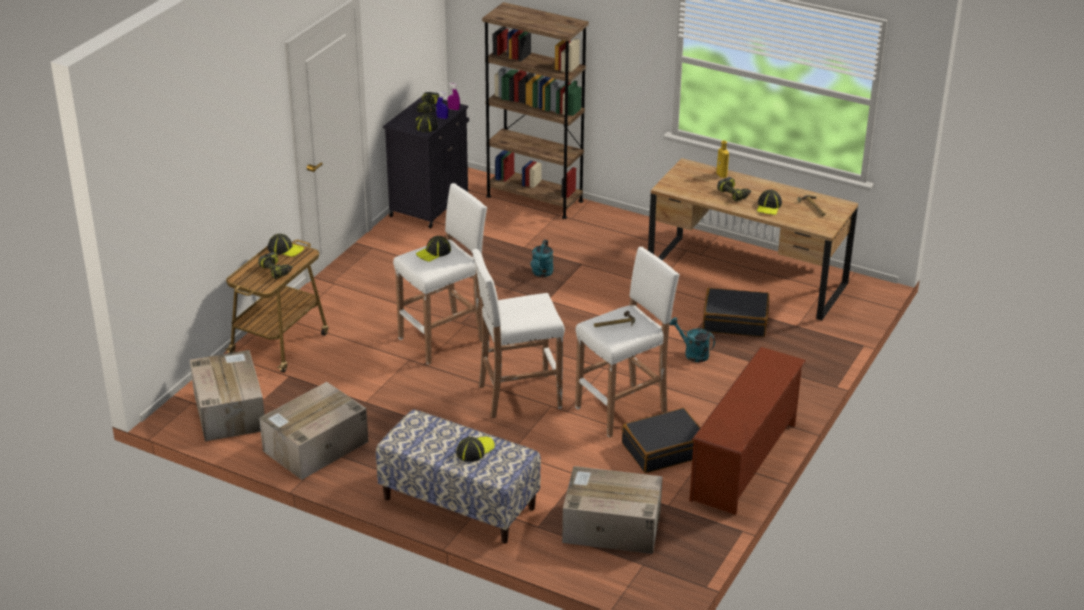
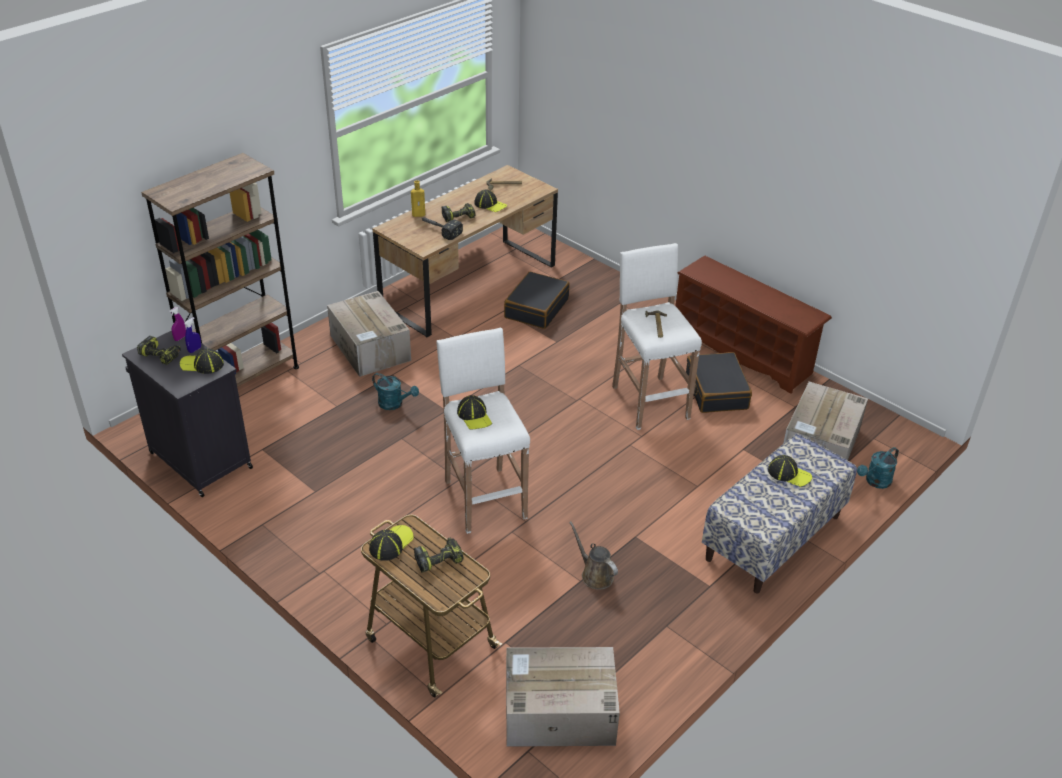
camera: 75 degrees left, 5 degrees up
(315, 447) = (653, 638): cardboard box -> cardboard box (371, 348)
(375, 408) = (595, 575): none -> brown watering can
(475, 450) = (789, 474): cap -> cap turned 150 degrees clockwise
(517, 397) = (608, 464): white stool -> none
(692, 353) = (576, 342): turquoise watering can -> turquoise watering can (875, 482)
(702, 189) = (439, 230): none -> hammer

